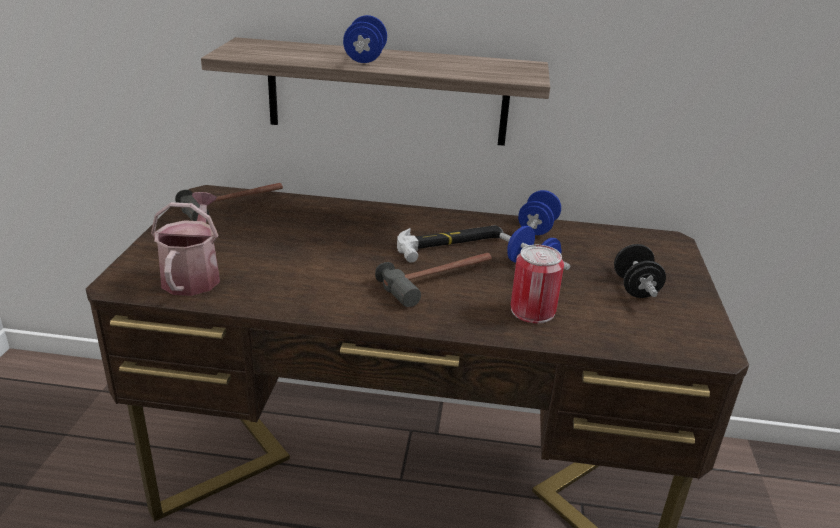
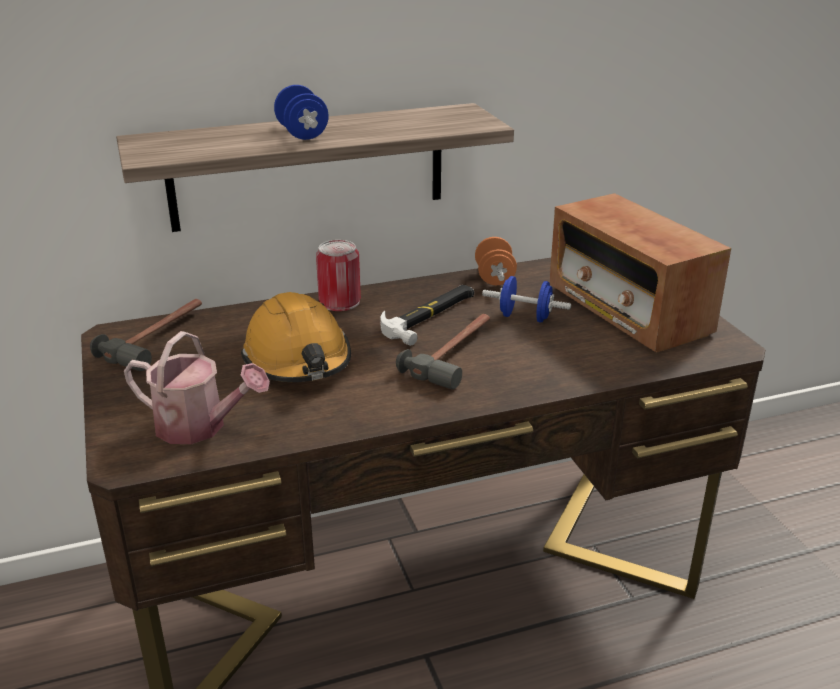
camera: 25 degrees left, 0 degrees up
(193, 275) = (199, 427): watering can -> watering can turned 135 degrees clockwise
(313, 248) = (298, 359): none -> orange hard hat
(532, 311) = (564, 357): can -> can (339, 302)
(537, 228) = (494, 278): blue dumbbell -> orange dumbbell
(635, 288) = (627, 310): black dumbbell -> radio

